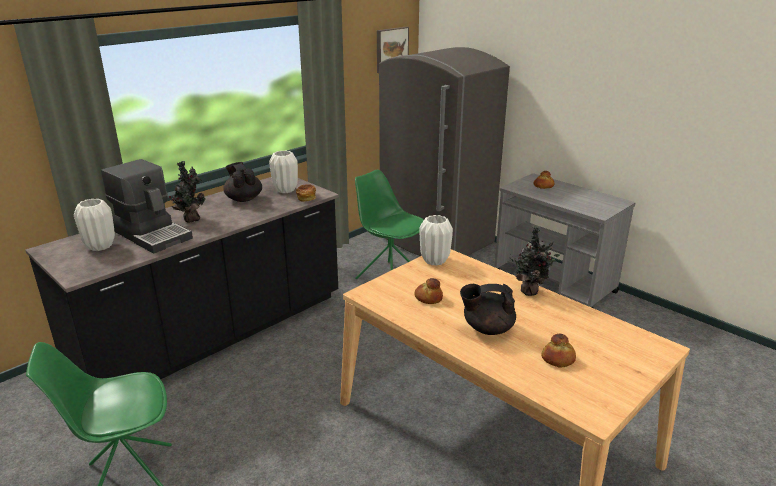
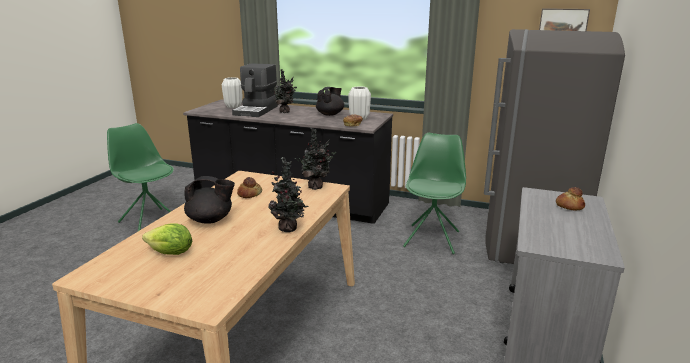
camera: 65 degrees right, 5 degrees down
(434, 261) = (316, 186): white vase -> potted plant
(487, 328) = (210, 220): black teapot -> black teapot turned 120 degrees clockwise
(558, 359) = (171, 253): bread -> lettuce

